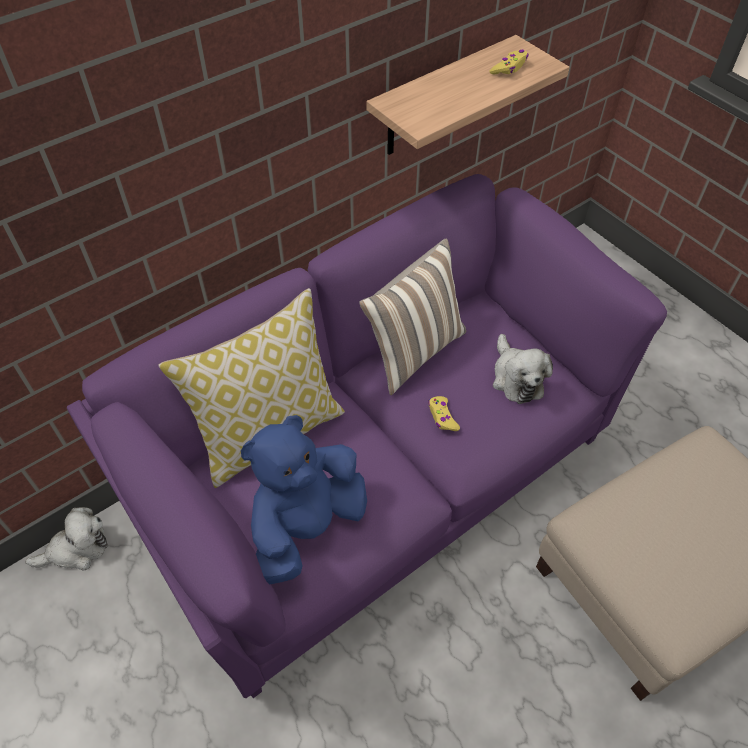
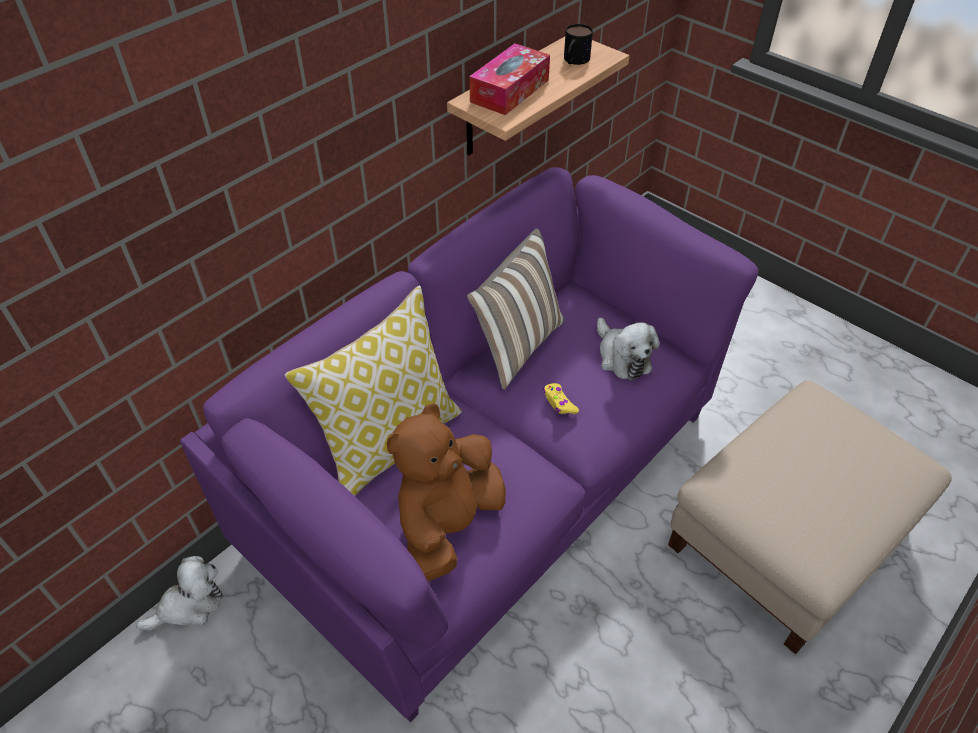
camera: 10 degrees left, 5 degrees down
(306, 525) = (448, 524): blue plush toy -> brown plush toy
(433, 95) = (509, 91): none -> tissue box
(509, 68) = (574, 61): yellow game controller -> mug

